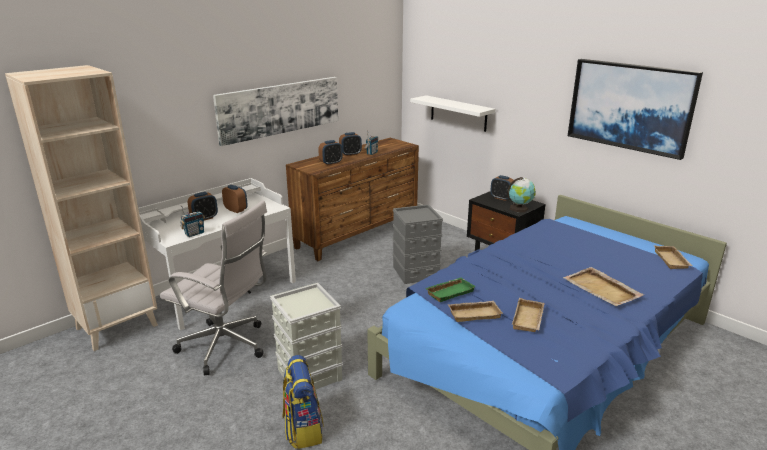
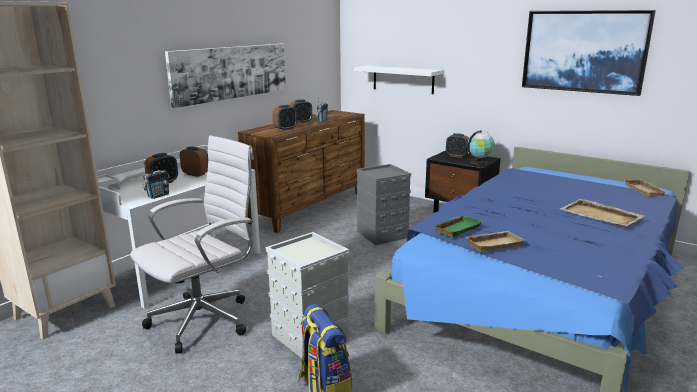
camera: 10 degrees left, 5 degrees down
(227, 347) = (205, 319): white office chair -> white office chair turned 60 degrees counterclockwise
(529, 319) = (551, 244): beige tray -> none

